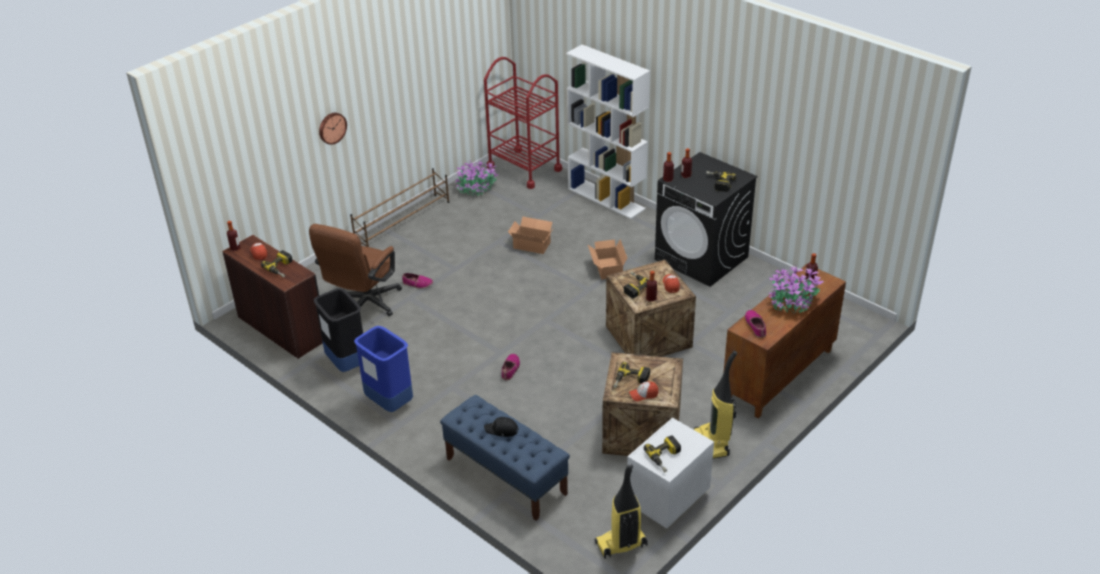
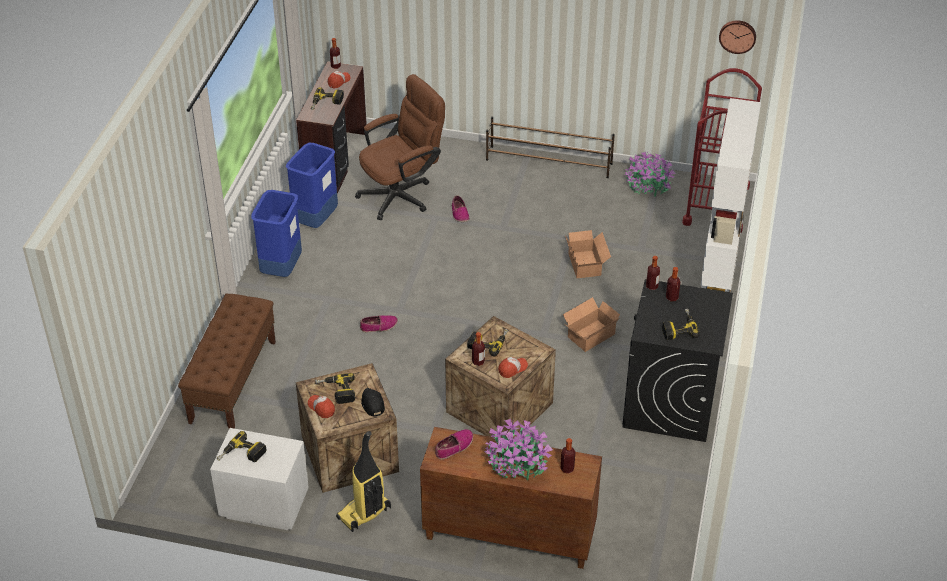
camera: 60 degrees right, 5 degrees up
(331, 127) = (490, 21): wall clock -> wall clock (737, 36)
(346, 364) = (315, 220): black trash can -> blue trash can
(363, 305) = (402, 194): brown office chair -> brown office chair turned 150 degrees clockwise
(502, 430) = (230, 335): black cap -> black cap (372, 404)
(505, 476) = (233, 381): blue bench -> brown bench
(621, 545) = (188, 493): vacuum cleaner -> none

